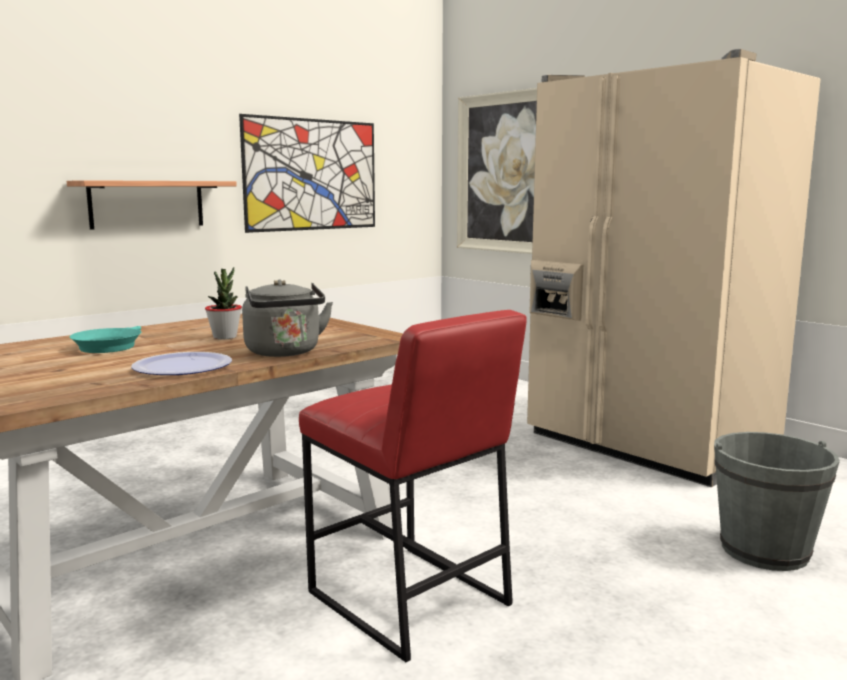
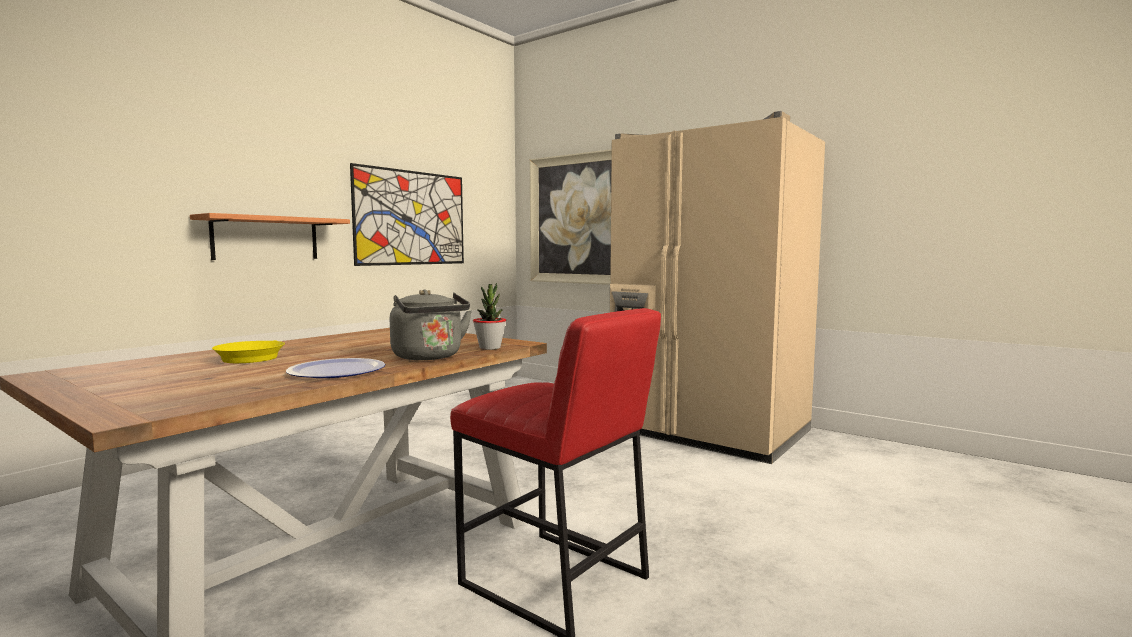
camera: 10 degrees left, 5 degrees down
(109, 346) = (252, 358): turquoise frying pan -> yellow frying pan
(225, 337) = (363, 347): potted plant -> potted plant (490, 348)
(764, 550) = (834, 512): grey bucket -> none

